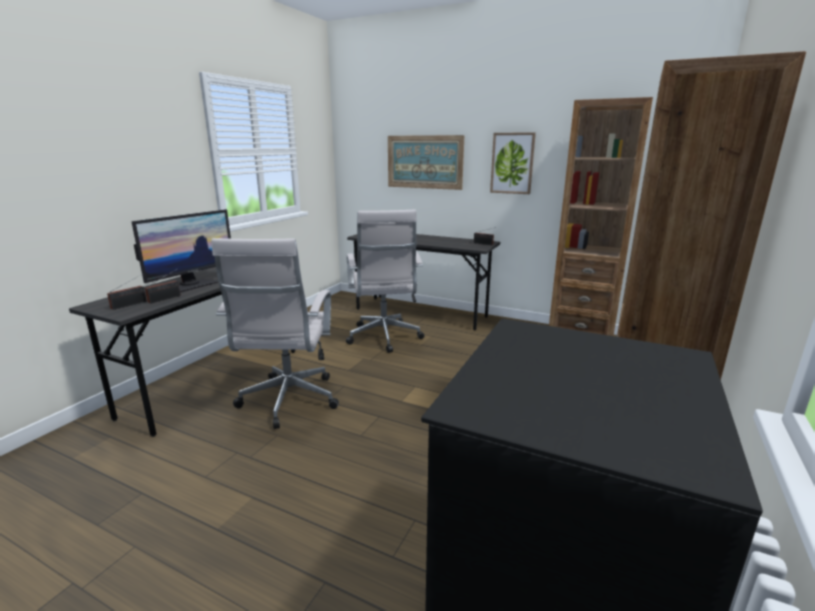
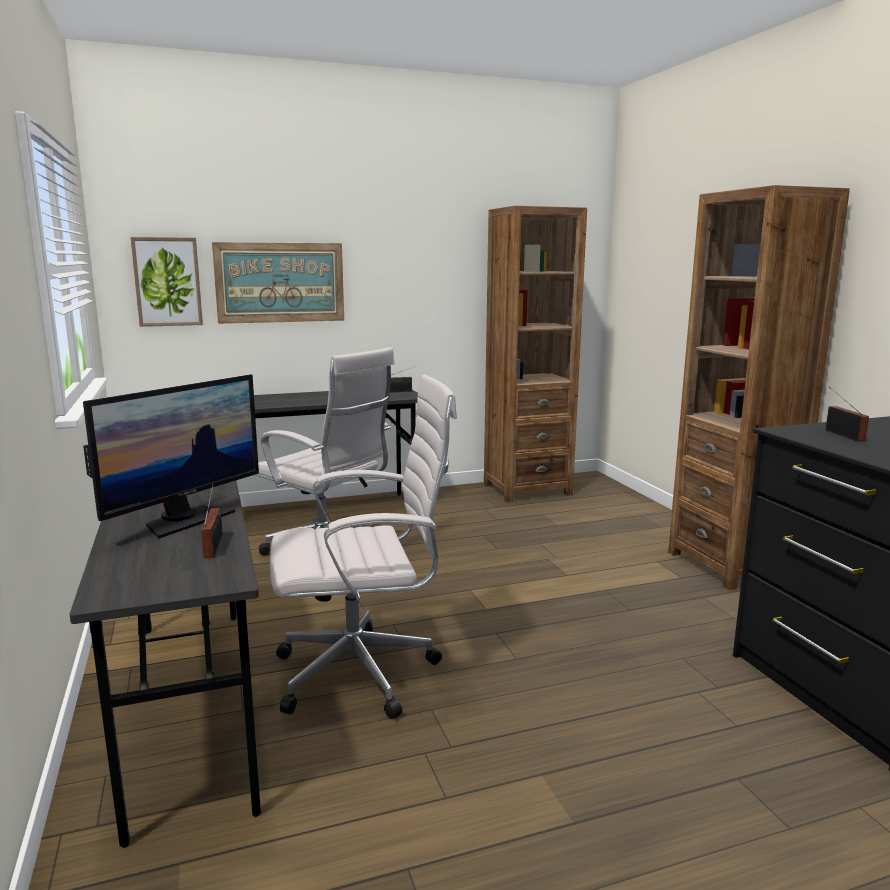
camera: 45 degrees left, 5 degrees down
(131, 304) = (183, 569): radio -> radio (843, 434)
(192, 285) = (184, 520): monitor -> monitor turned 45 degrees clockwise
(288, 402) = (364, 672): white office chair -> white office chair turned 60 degrees counterclockwise
(512, 163) = (410, 281): picture -> picture (167, 282)

